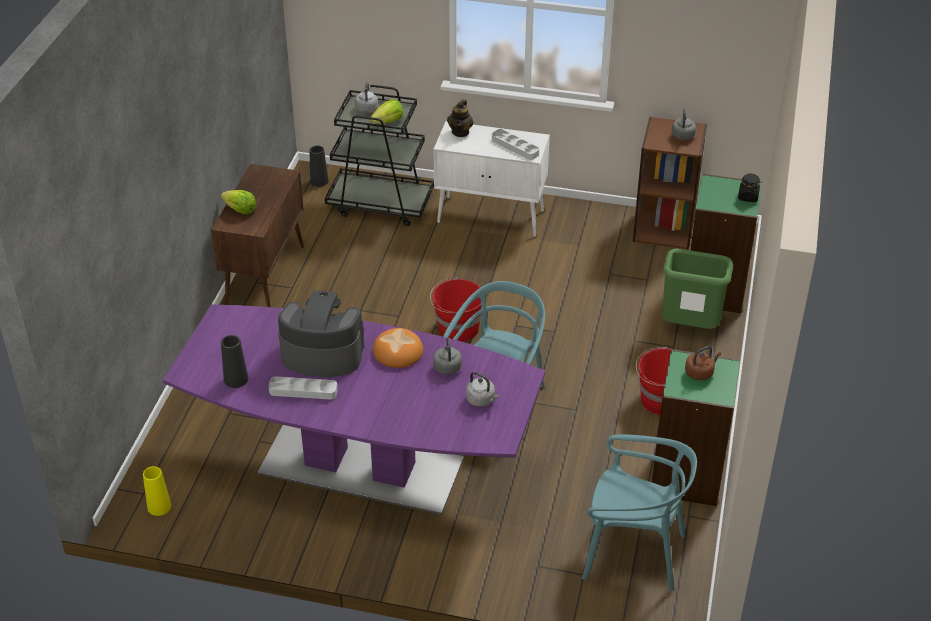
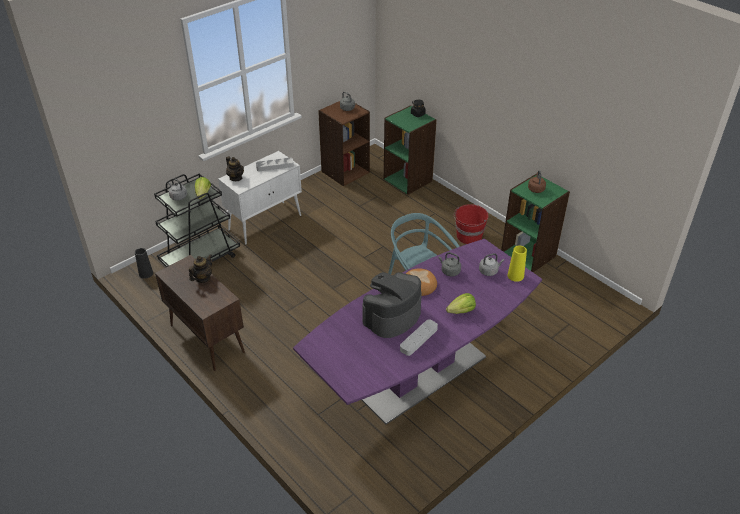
camera: 55 degrees left, 0 degrees up
(159, 506) = (373, 490): yellow vase -> yellow vase (515, 276)
(236, 379) = (380, 365): black vase -> none
(240, 210) = (198, 297): lettuce -> lettuce (461, 311)
(271, 197) = (202, 278): none -> teapot
(457, 328) = (344, 280): red bucket -> none
(633, 553) = (566, 299): turquoise chair -> none
(690, 328) = (427, 201): green trash can -> none

